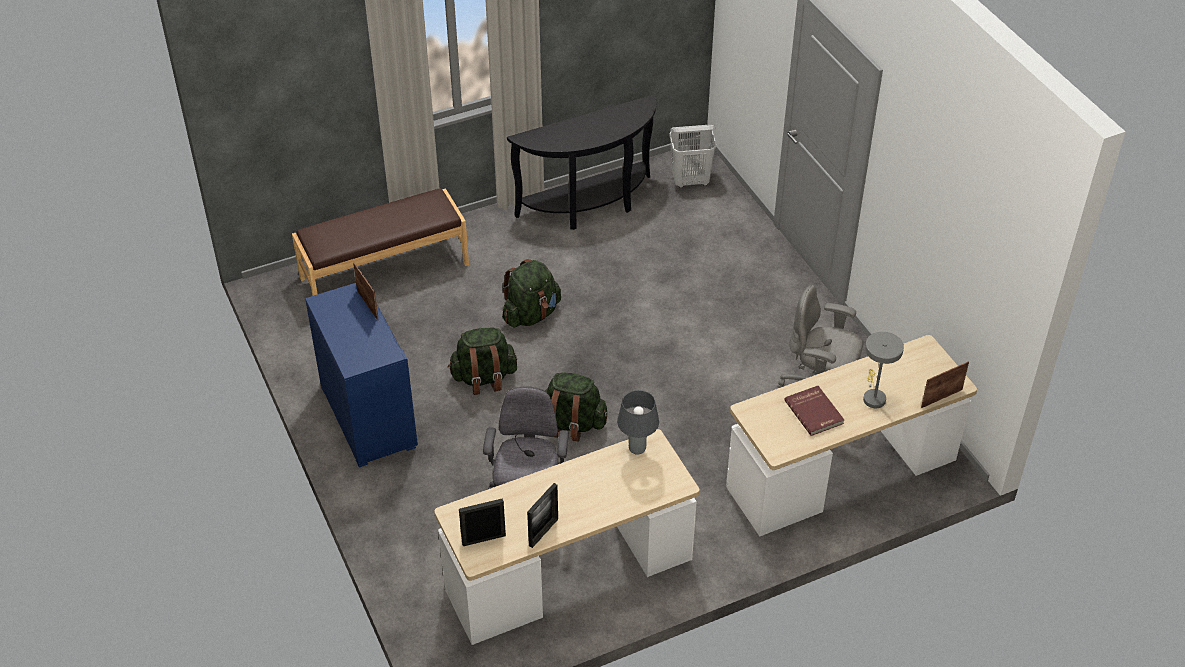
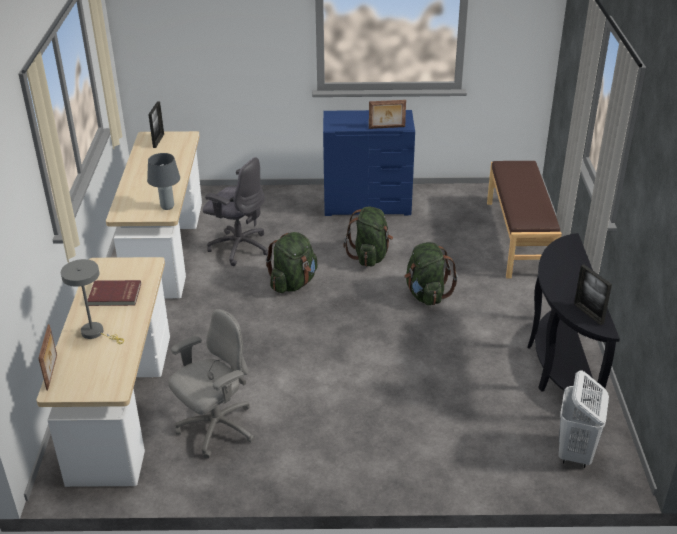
camera: 115 degrees right, 10 degrees down
(543, 532) = (141, 159): picture frame -> picture frame (588, 313)

